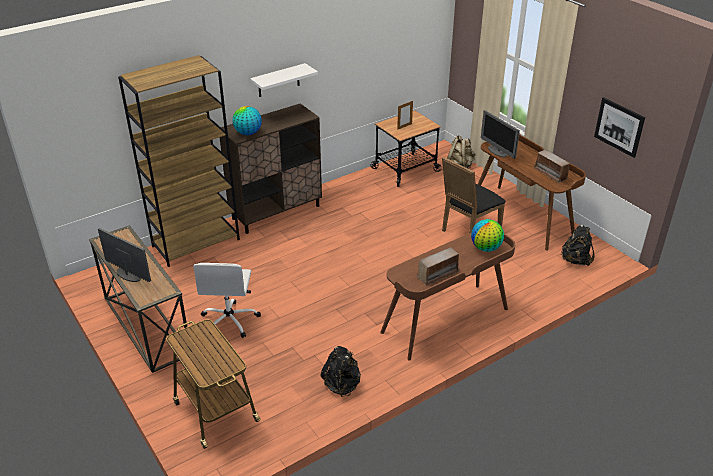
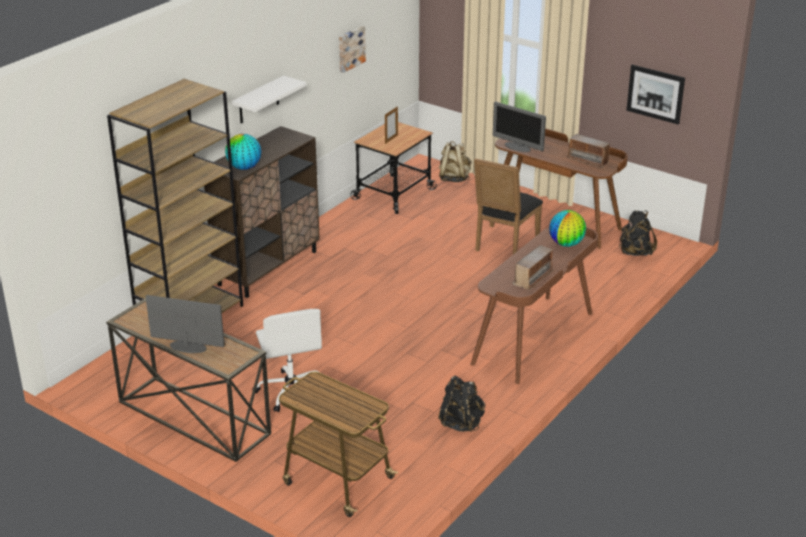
camera: 20 degrees left, 5 degrees down
(377, 48) = (350, 48): none -> picture

